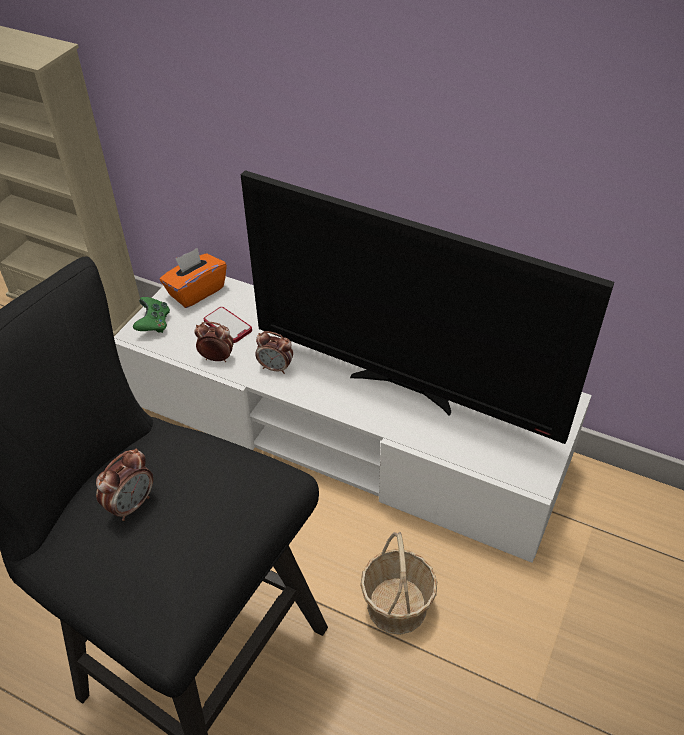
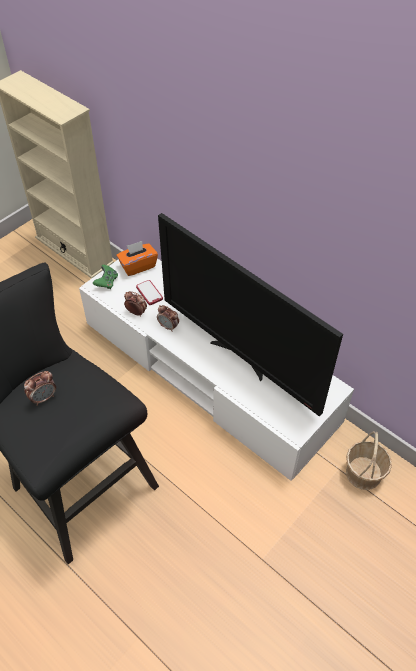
camera: 15 degrees right, 5 degrees up
(397, 605) = (202, 484): basket -> basket (364, 473)

